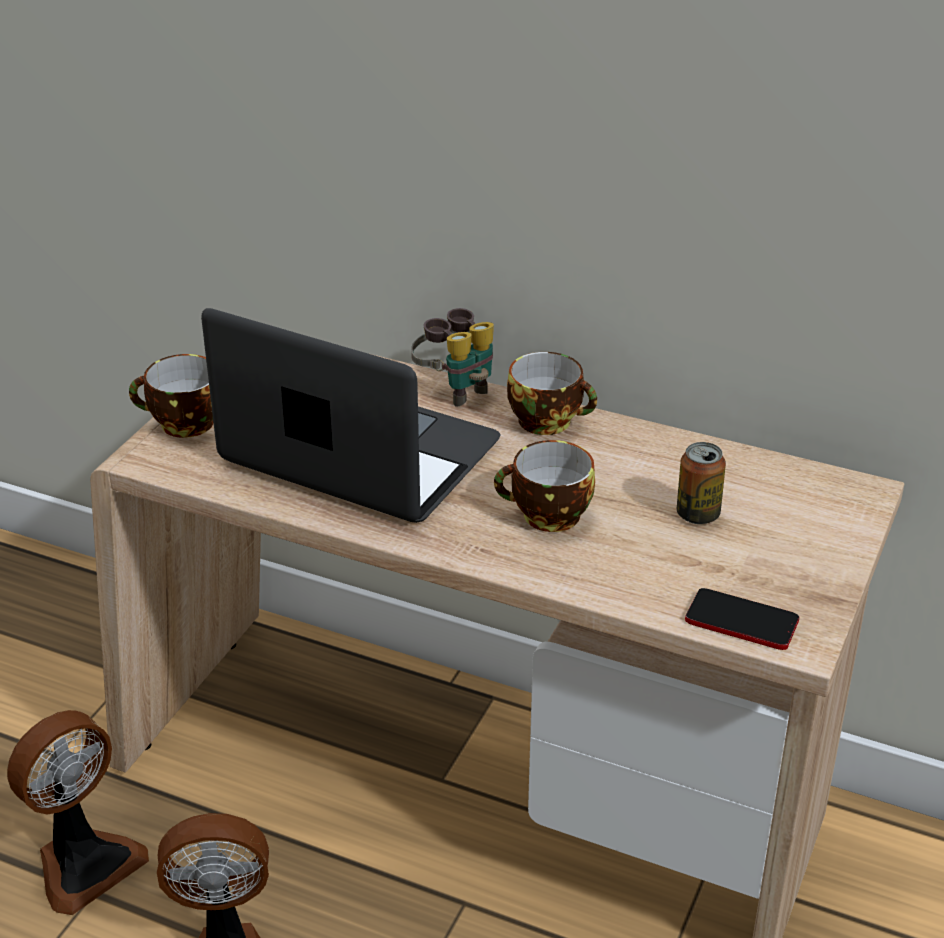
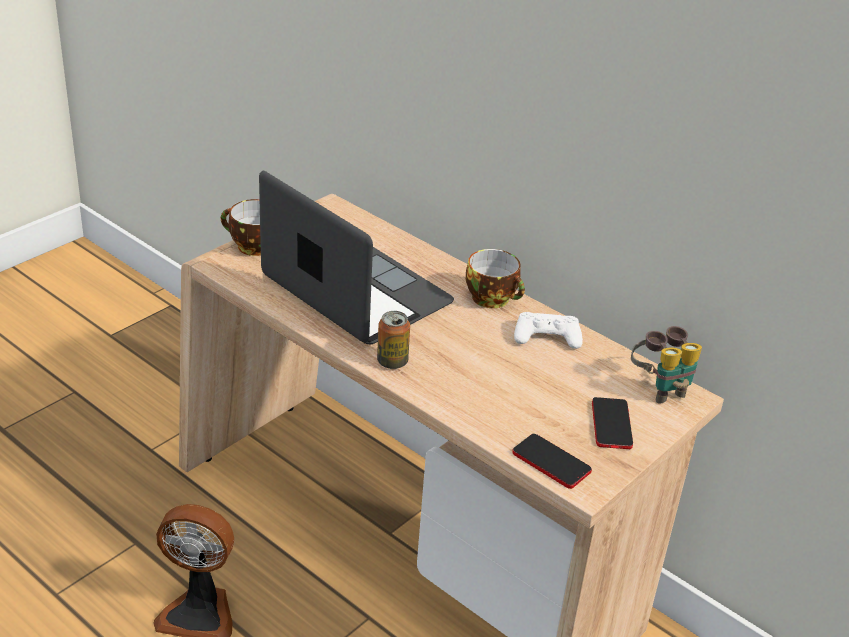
camera: 15 degrees right, 0 degrees up
(84, 863) = (139, 522): fan -> none
(456, 389) = (442, 263): binoculars -> binoculars (660, 388)
(547, 516) = (457, 361): cup -> none
(645, 455) = (547, 336): none -> white game controller
(697, 514) = (561, 385): can -> can (392, 362)
(788, 551) = (611, 424): none -> phone

